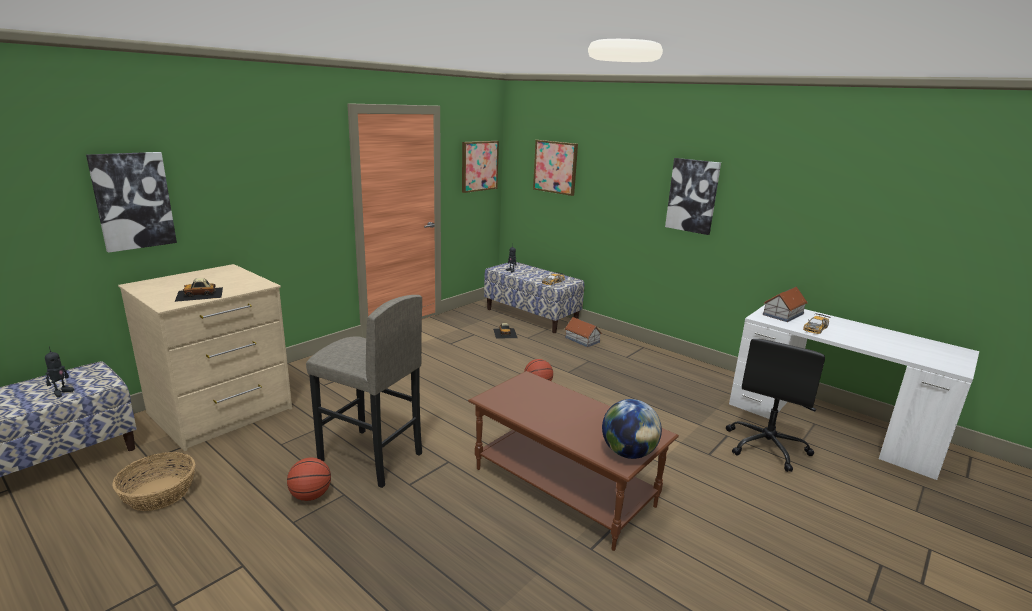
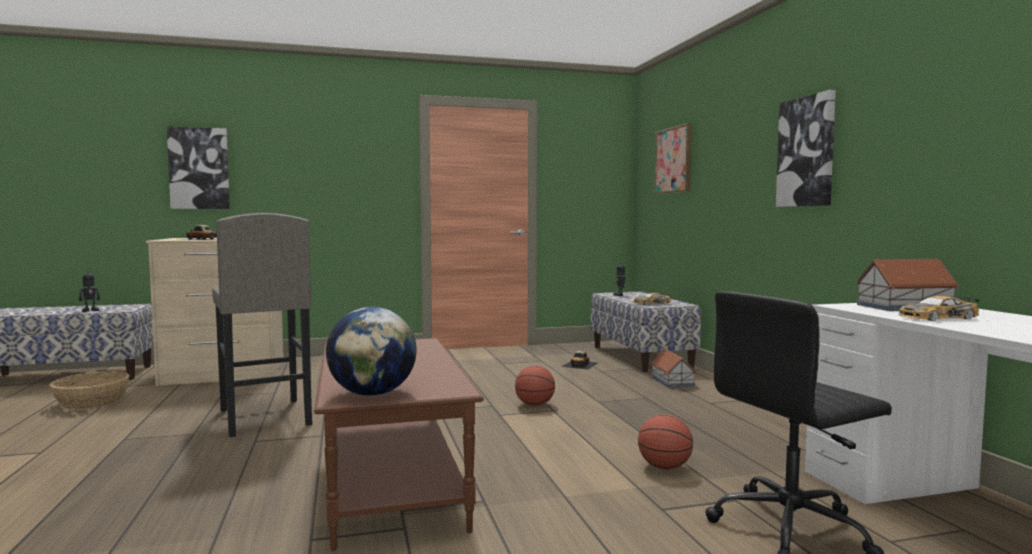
camera: 35 degrees right, 15 degrees down
(311, 496) = (170, 428): basketball -> basketball (664, 467)
(479, 166) = (596, 172): picture -> none

